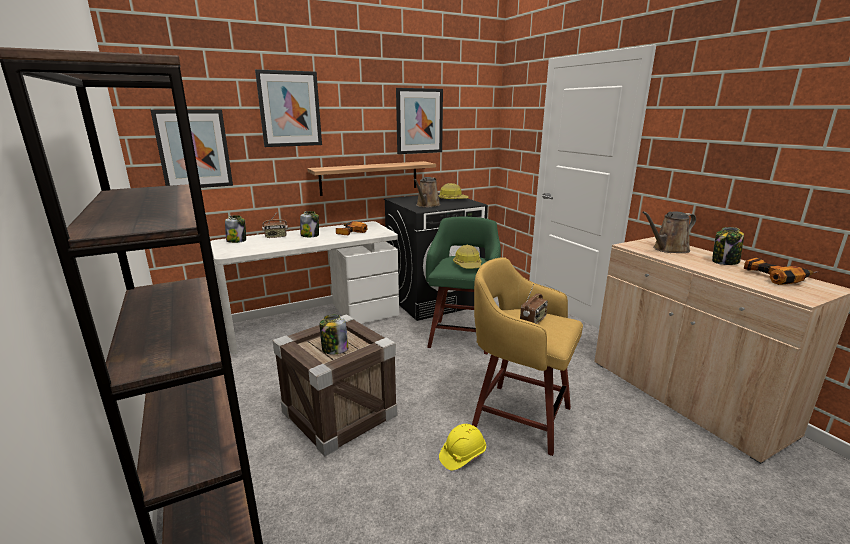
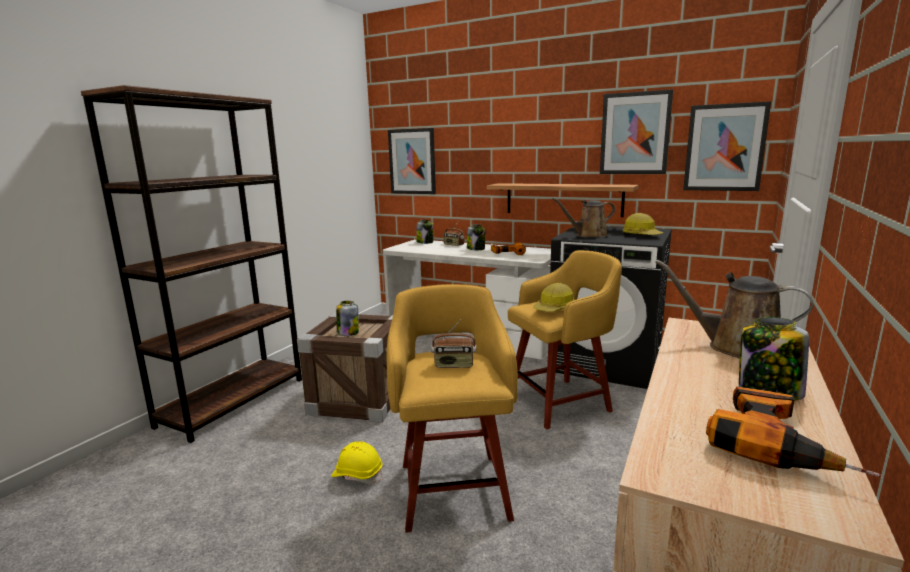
camera: 55 degrees right, 5 degrees down
(289, 109) = (487, 125): picture -> picture (724, 148)
(462, 335) = (561, 402): green stool -> yellow stool

